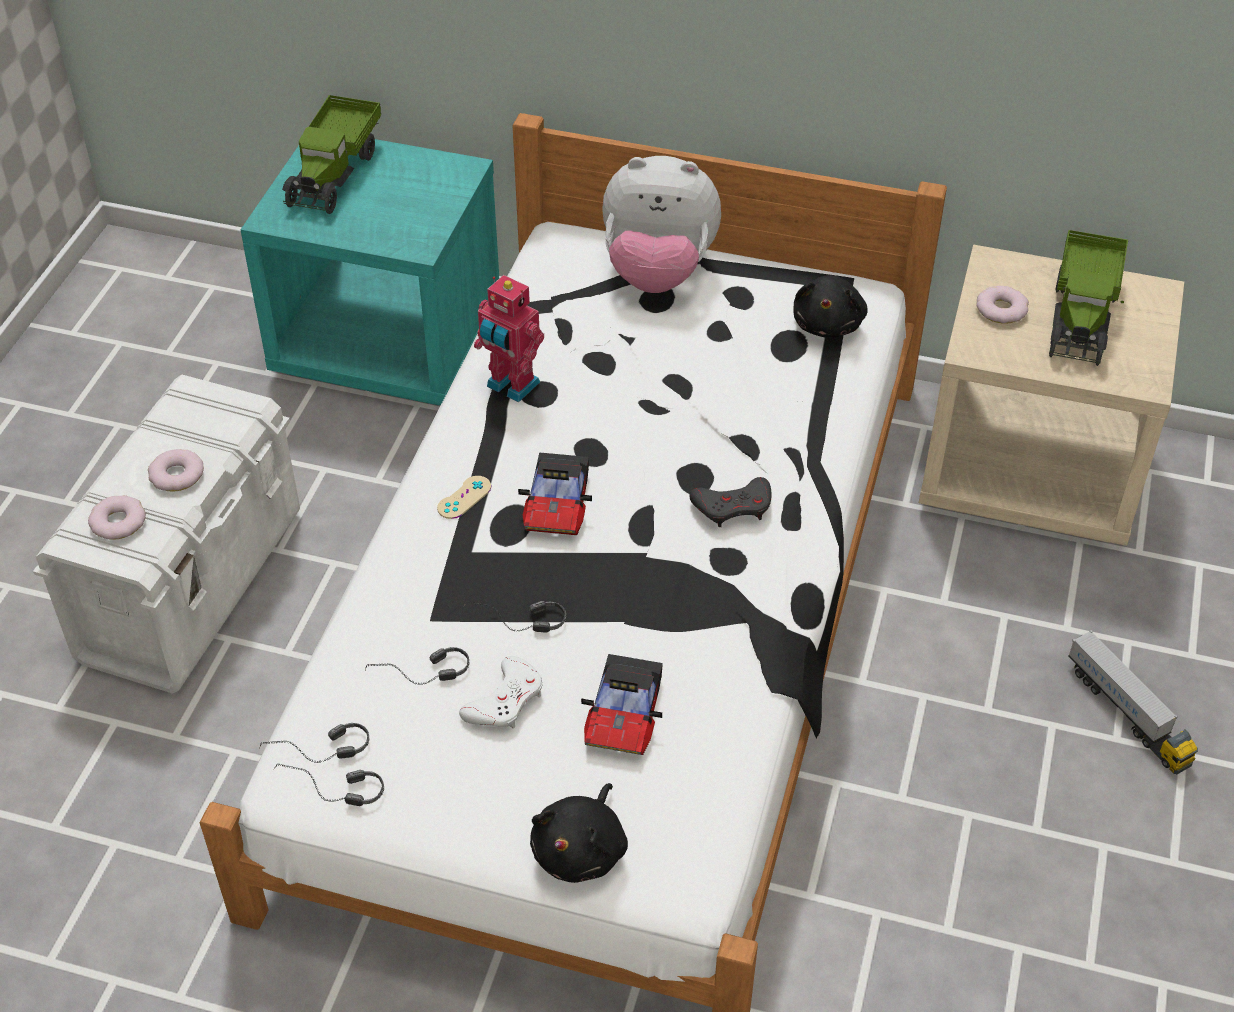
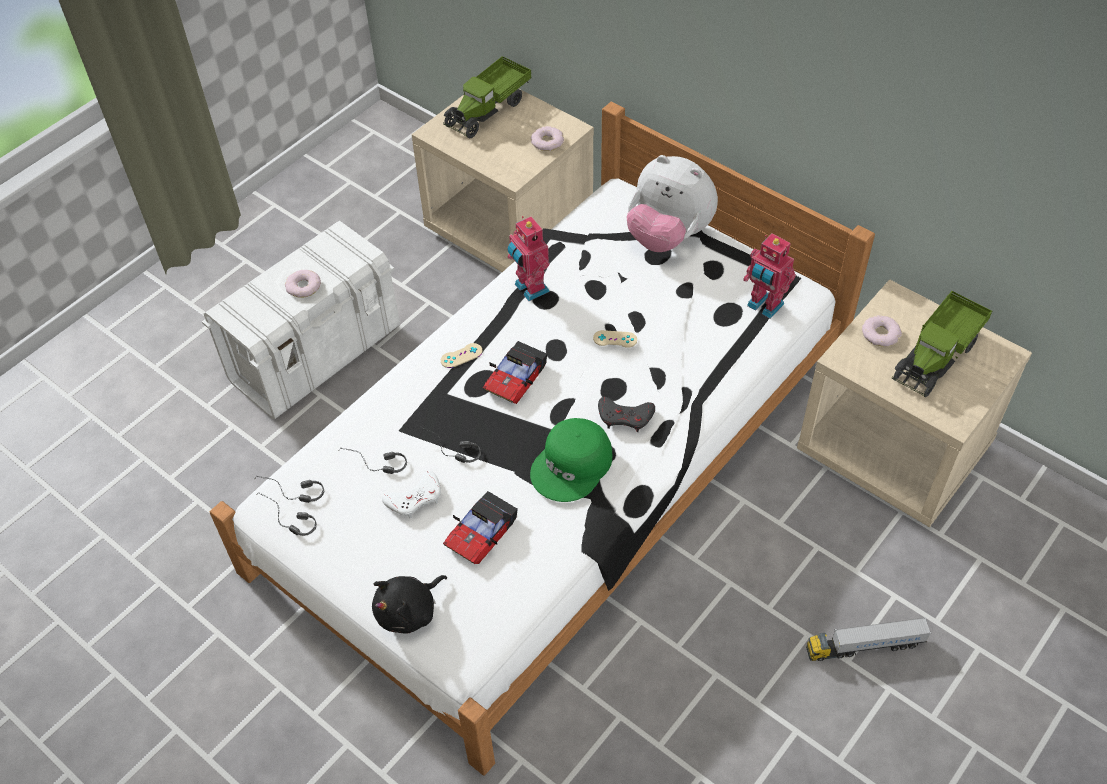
camera: 25 degrees right, 5 degrees up
(118, 522) = (256, 306): donut -> donut (547, 142)
(389, 343) = (510, 229): turquoise nightstand -> beige nightstand
(664, 415) = (615, 339): none -> beige game controller
(699, 588) = (573, 465): none -> green cap
(828, 323) = (764, 306): black plush toy -> toy robot
(1127, 714) = (864, 646): toy truck -> toy truck turned 90 degrees clockwise

